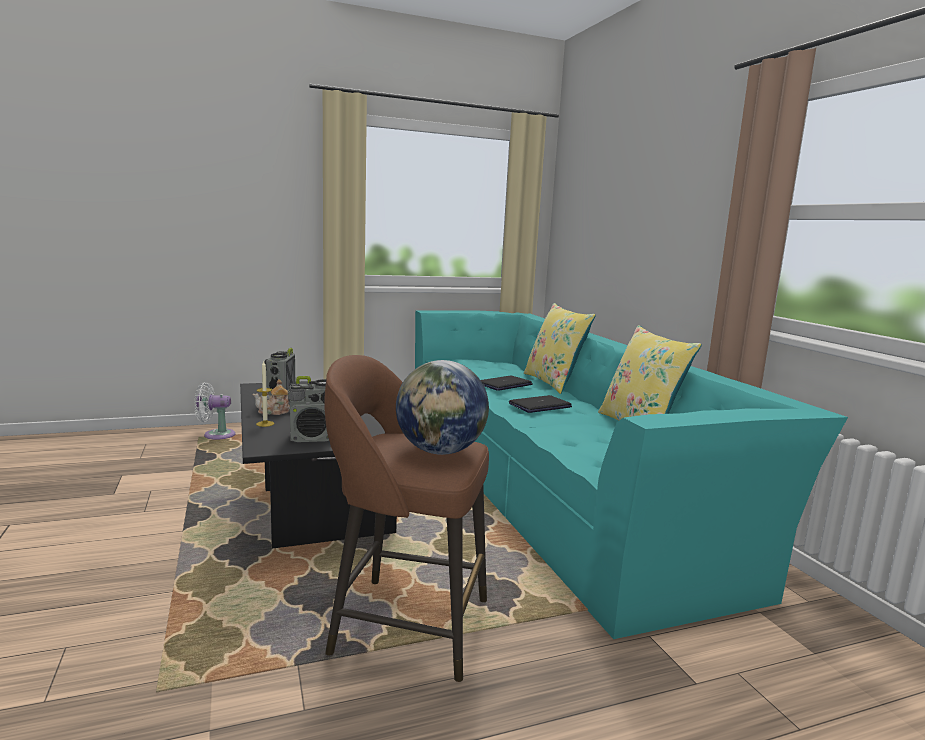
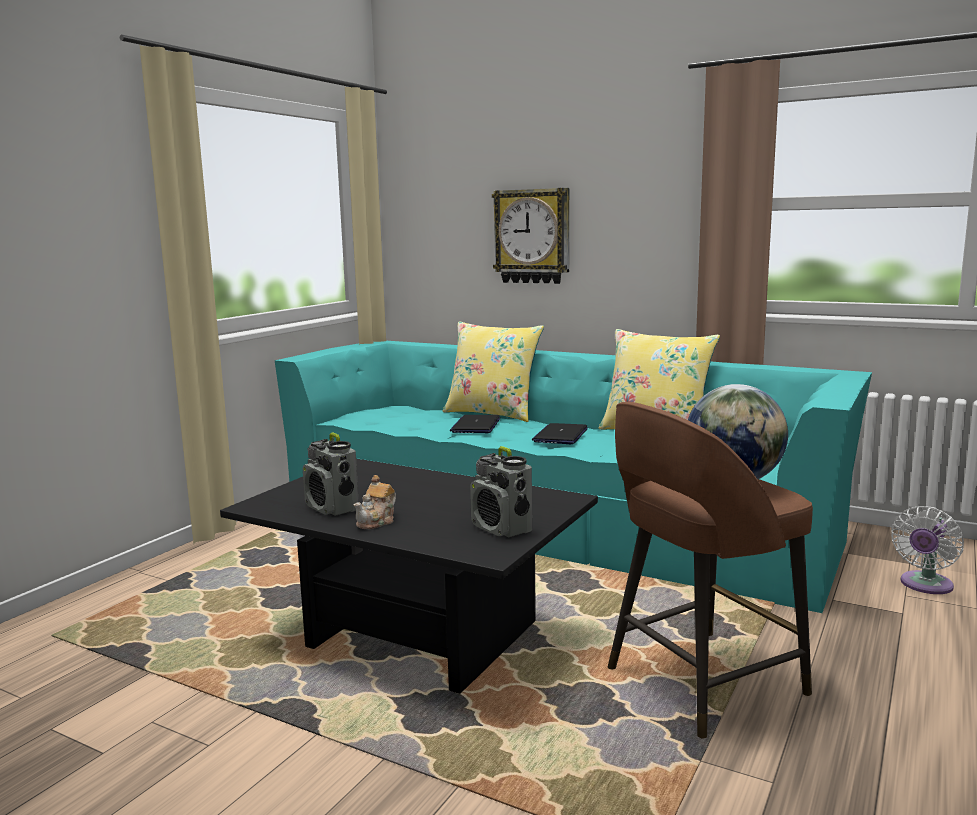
camera: 40 degrees left, 0 degrees up
(216, 435) = (73, 622): white fan -> white fan (924, 585)
(265, 424) = (410, 535): candle -> none
(312, 438) = (502, 529): radio -> radio turned 105 degrees clockwise
(626, 237) = (532, 236): none -> wall clock

